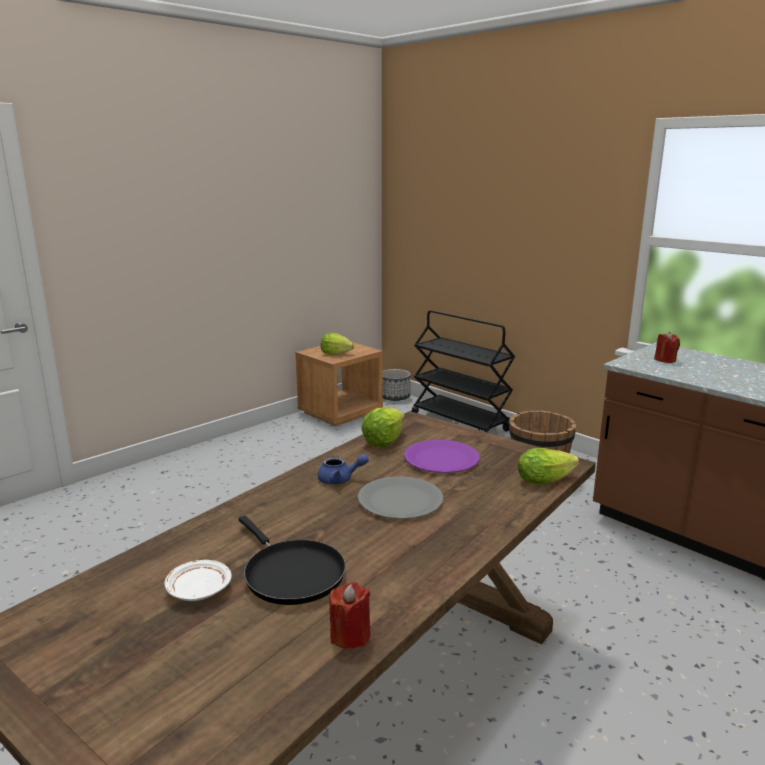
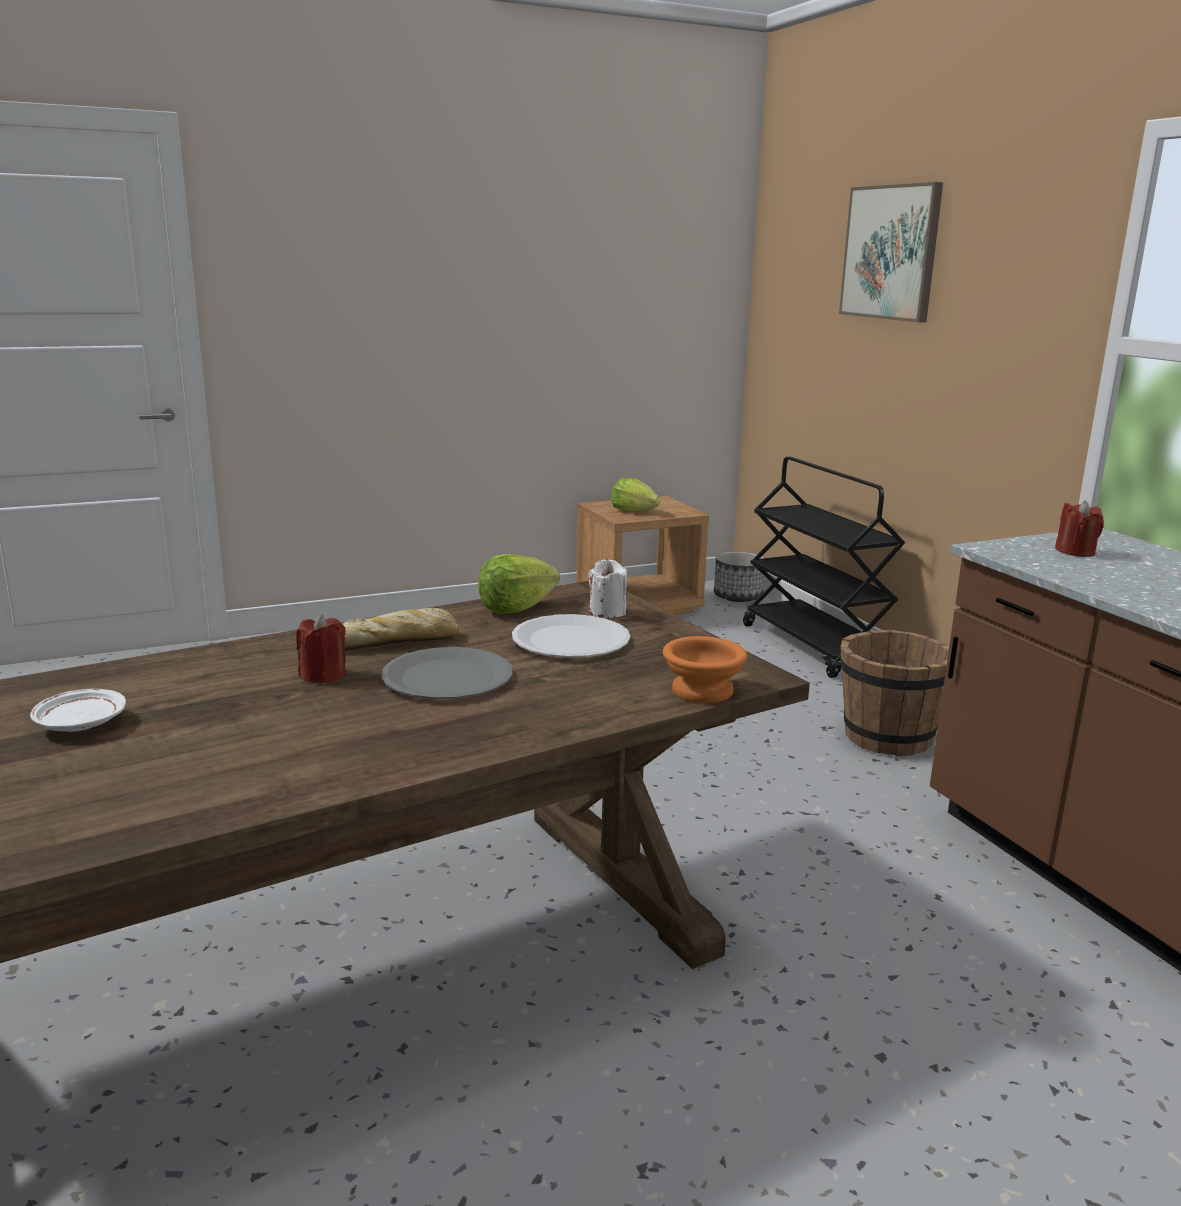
camera: 20 degrees right, 0 degrees up
(291, 573) = (204, 729): black frying pan -> none
(340, 479) = (398, 641): blue teapot -> bread
(350, 635) = (189, 807): red candle -> red candle (323, 675)
(440, 435) = (607, 612): none -> white candle
(441, 458) = (570, 640): purple plate -> white plate
(488, 186) = (891, 252): none -> picture
(548, 479) = (700, 690): lettuce -> orange bowl

